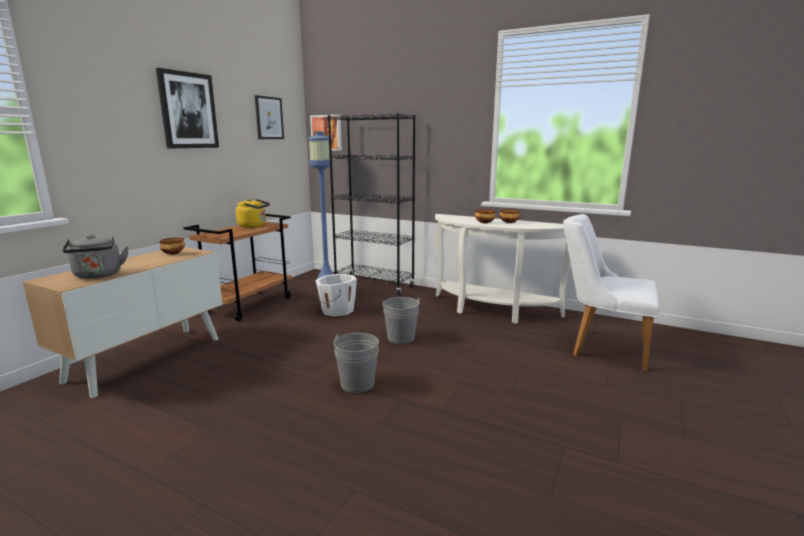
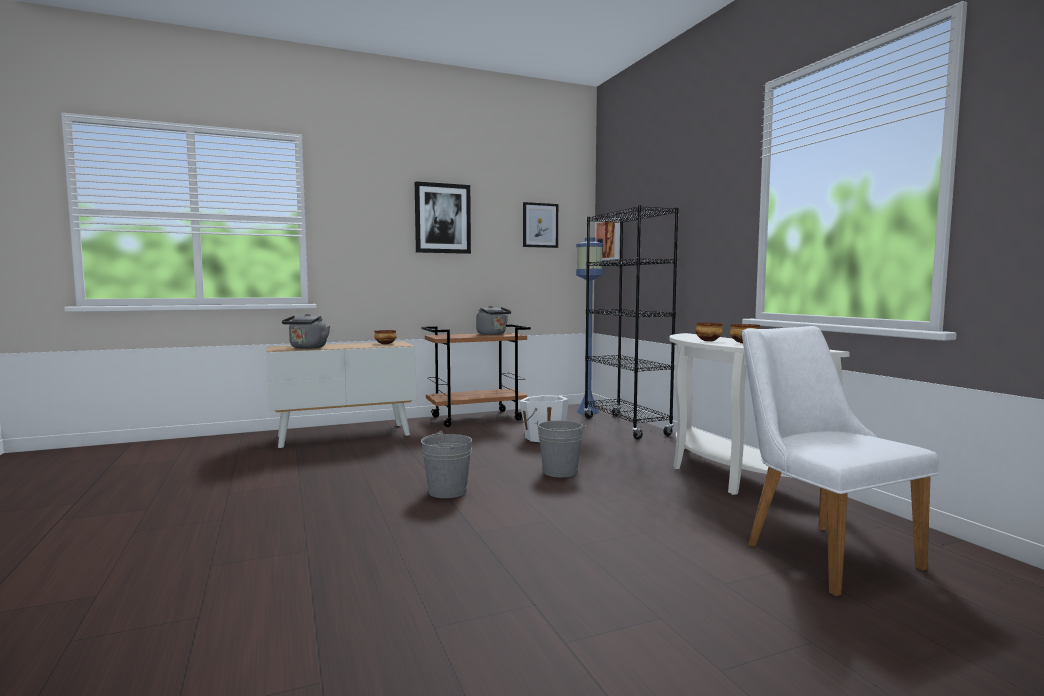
camera: 40 degrees right, 10 degrees down
(254, 226) = (493, 334): yellow kettle -> grey kettle

